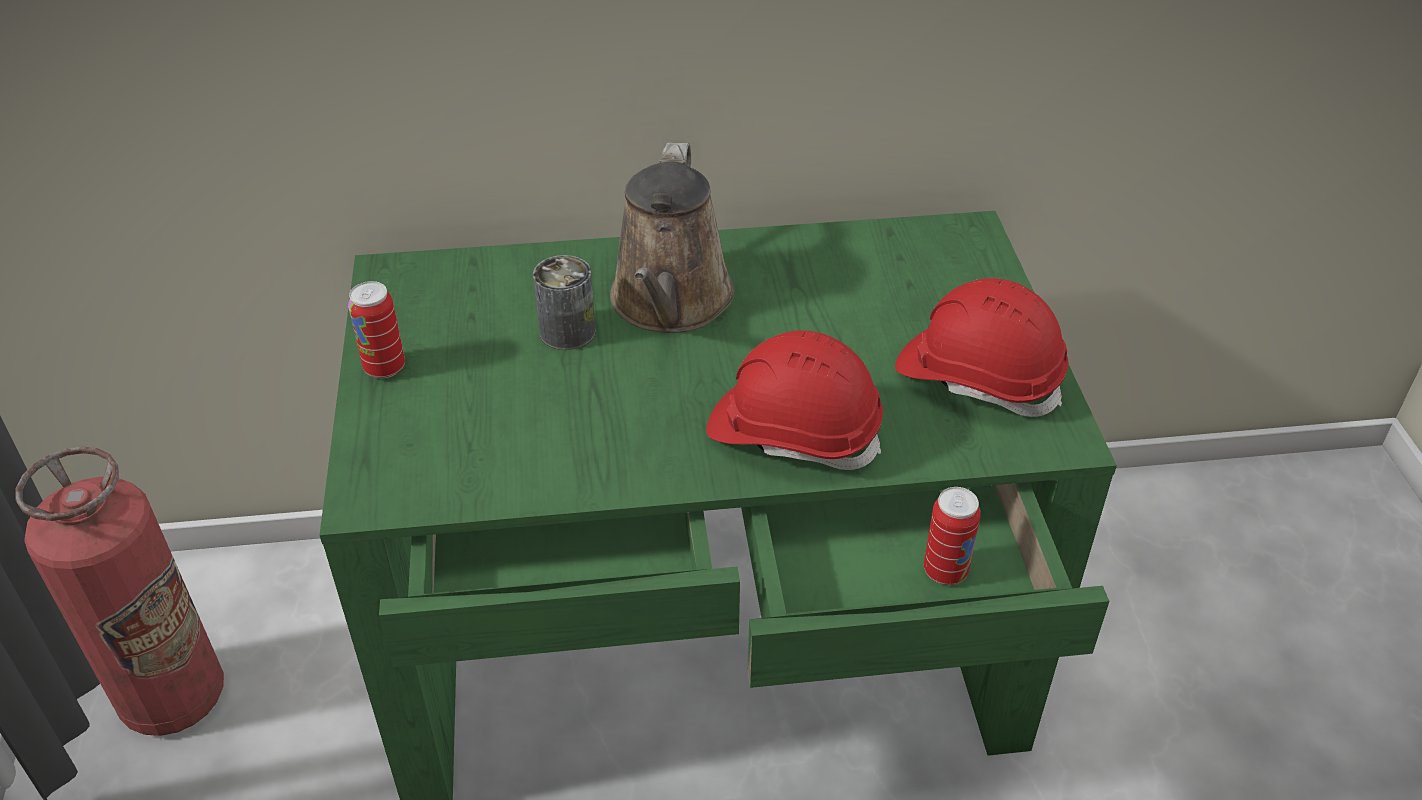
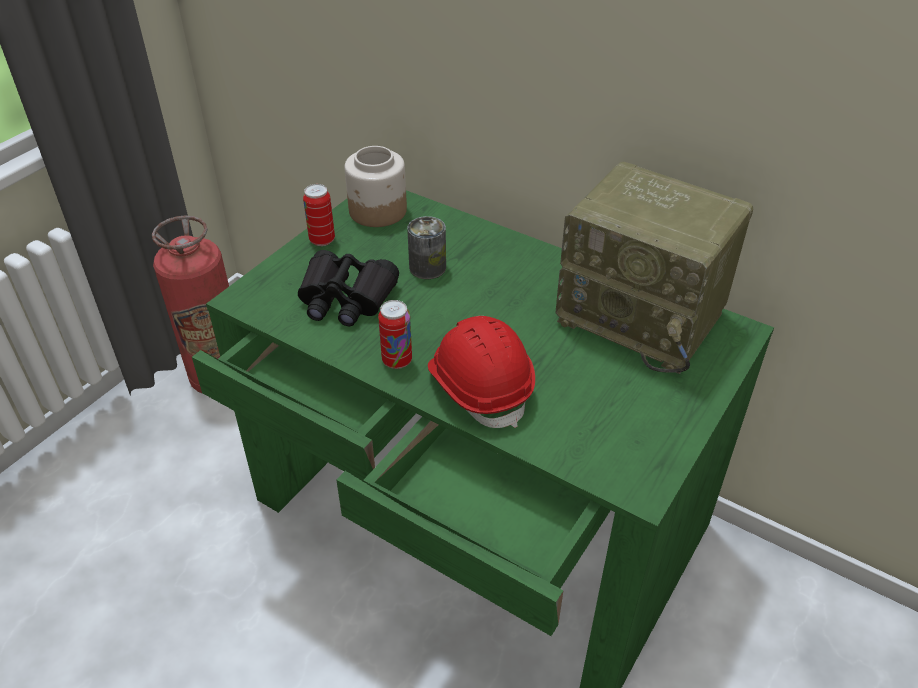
camera: 40 degrees right, 0 degrees up
(416, 294) = (378, 211): none -> jar
(510, 422) = (346, 298): none -> black binoculars
(670, 303) = (499, 280): brown watering can -> none
(868, 264) = (643, 317): none -> radio
(945, 571) = (512, 526): can -> can (397, 361)
(978, 377) = (631, 420): red hard hat -> none

